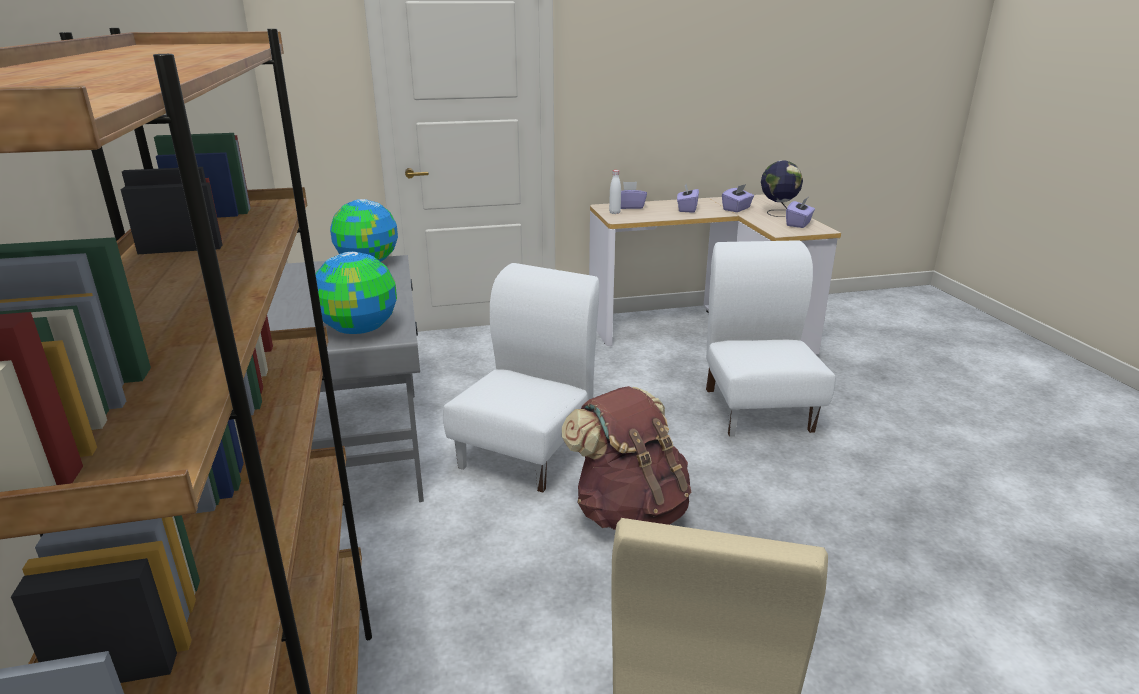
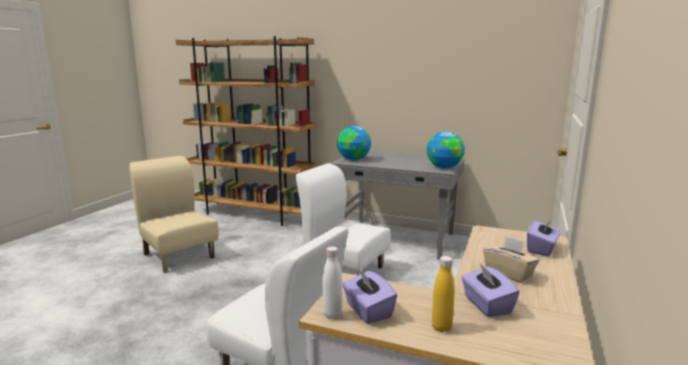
camera: 125 degrees right, 10 degrees down
(527, 452) = (344, 270): white chair -> white chair turned 150 degrees clockwise
(614, 213) = (516, 236): white bottle -> white bottle (332, 315)
(629, 511) = (265, 276): brown backpack -> none
(686, 209) = (509, 273): purple tissue box -> beige tissue box
(777, 212) = (441, 327): globe -> yellow bottle

